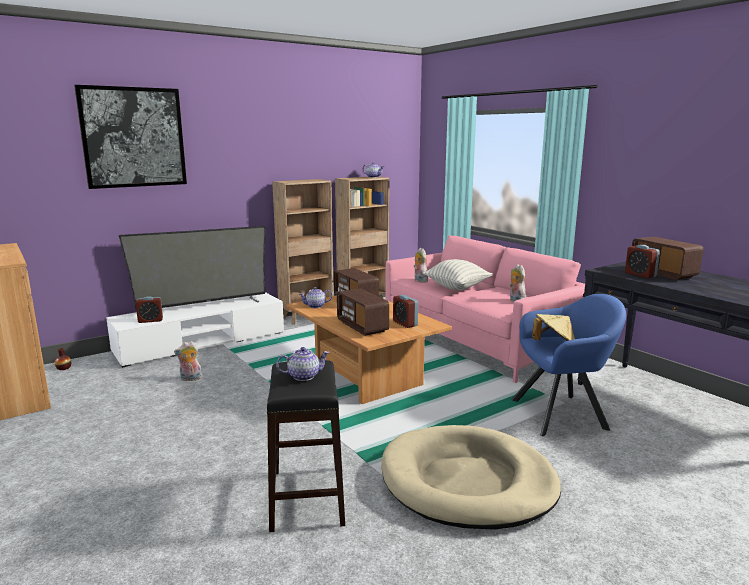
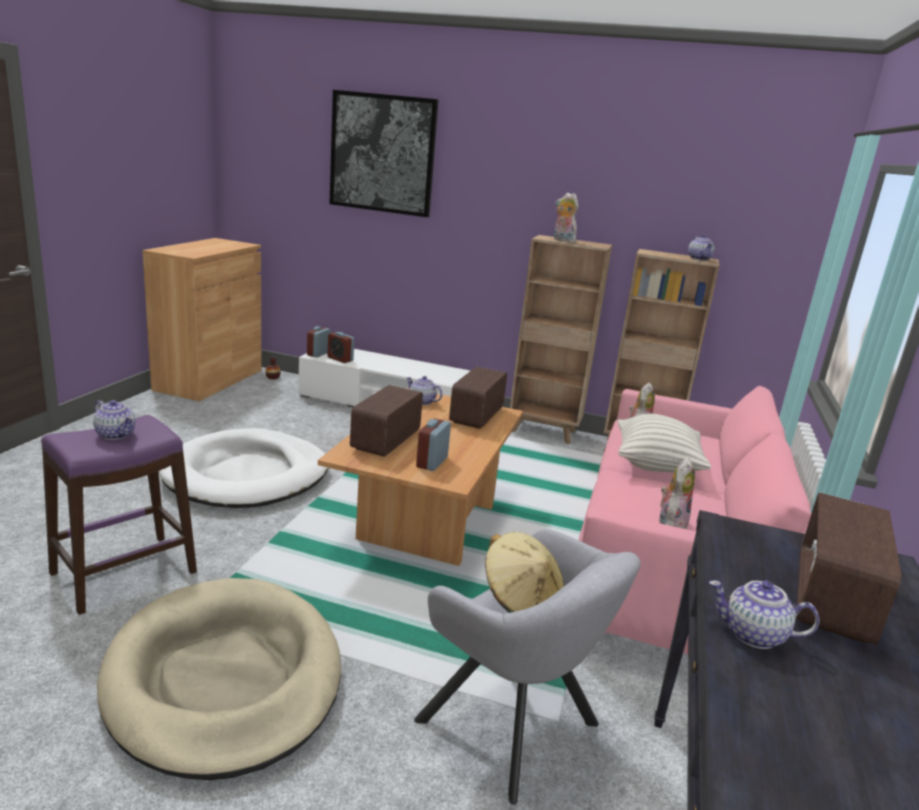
camera: 50 degrees right, 5 degrees up
(190, 379) = (311, 431): plush toy -> plush toy (562, 241)
(203, 306) = (409, 366): television -> none
(224, 418) = (247, 475): none -> white dog bed
(306, 497) = (123, 572): black stool -> purple stool
(563, 414) = (515, 729): blue armchair -> grey armchair
(640, 275) = (764, 571): alarm clock -> alarm clock (318, 354)
(683, 286) = (753, 635): none -> teapot

